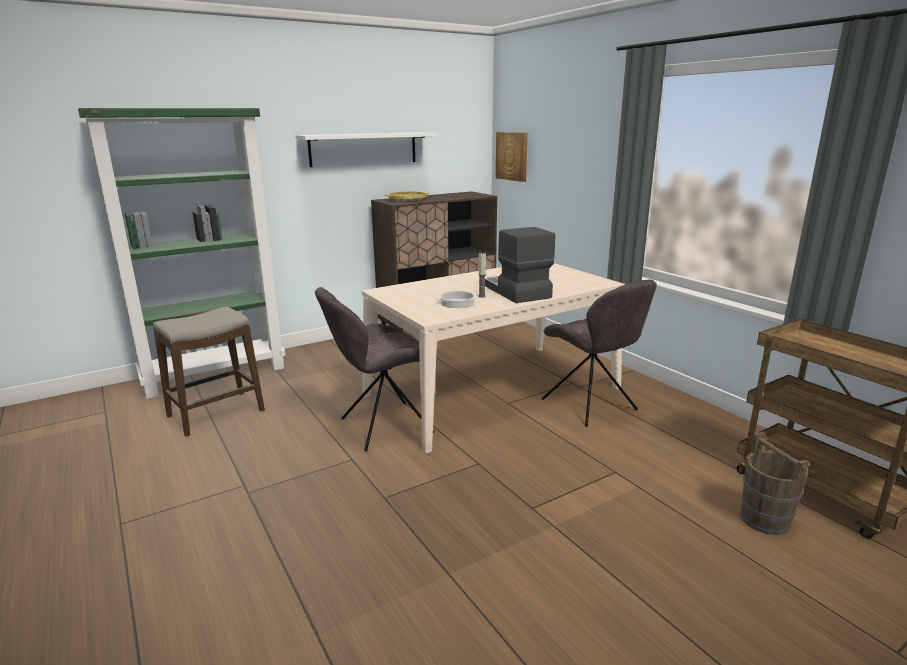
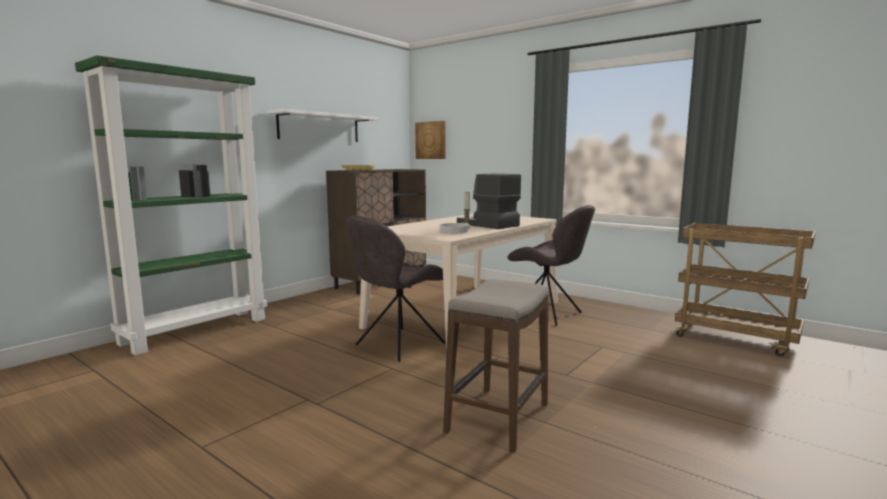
camera: 20 degrees left, 10 degrees down
(216, 414) = (226, 356): stool -> stool (498, 418)
(764, 519) = (717, 356): brown bucket -> none

